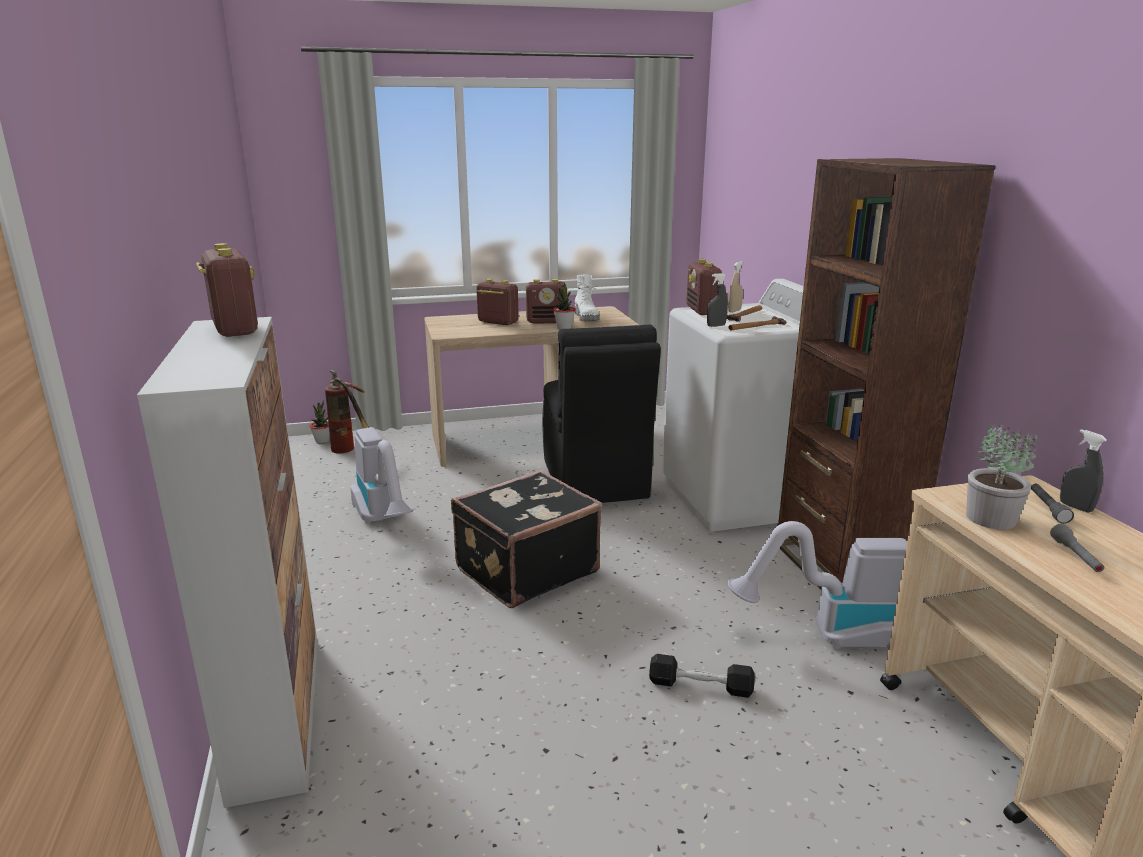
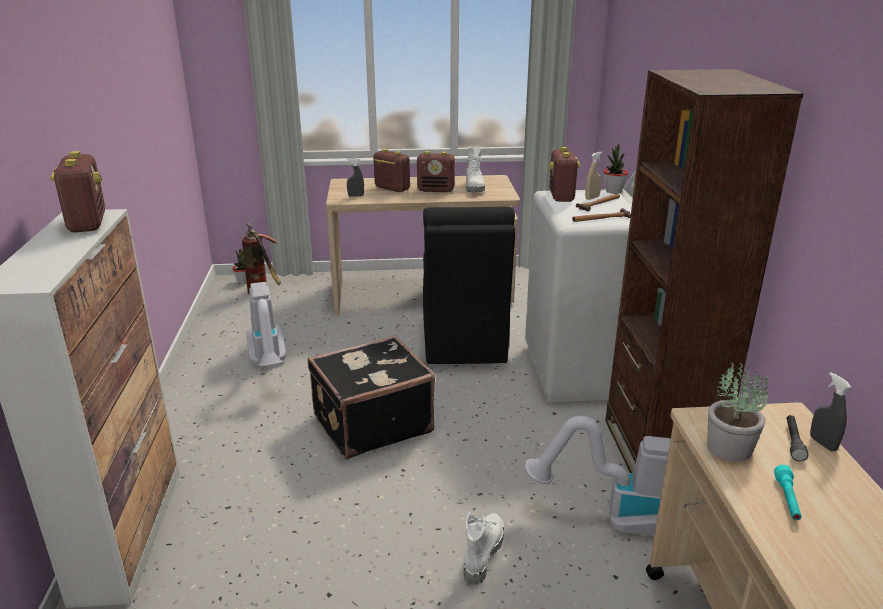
camera: 10 degrees right, 5 degrees up
(564, 328) = (448, 198): potted plant -> potted plant (613, 191)
(700, 686) = (482, 553): black dumbbell -> white boot
(716, 326) = (563, 215): grey spray bottle -> grey spray bottle (356, 196)
(1076, 557) = (787, 500): grey flashlight -> turquoise flashlight

